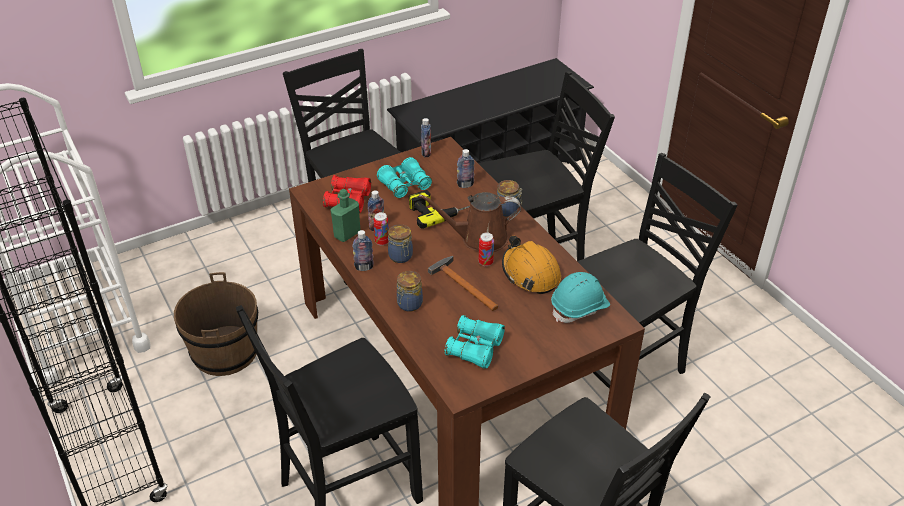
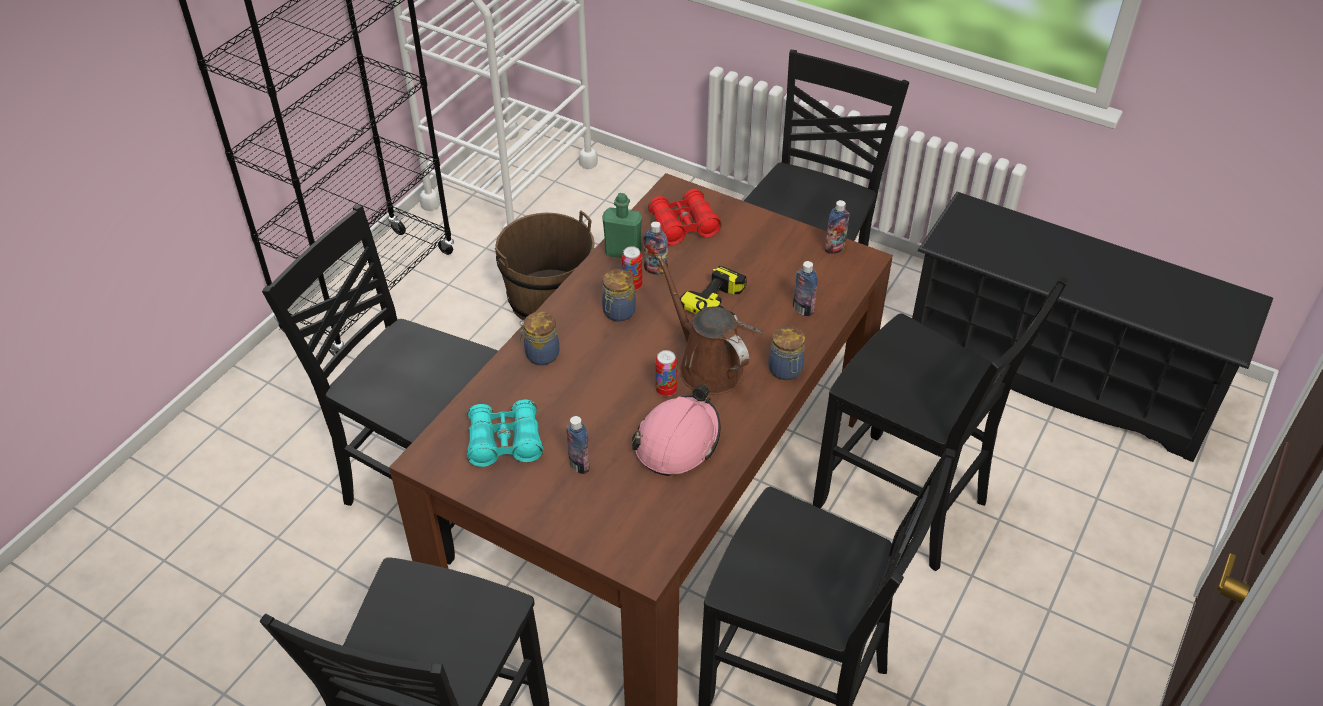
camera: 60 degrees right, 5 degrees up
(364, 267) = (577, 291): bottle -> bottle (579, 465)
(405, 185) = (754, 258): turquoise binoculars -> none
(463, 284) = (609, 386): hammer -> none
(530, 273) = (678, 441): orange hard hat -> pink hard hat
(580, 308) = (647, 515): turquoise hard hat -> none

